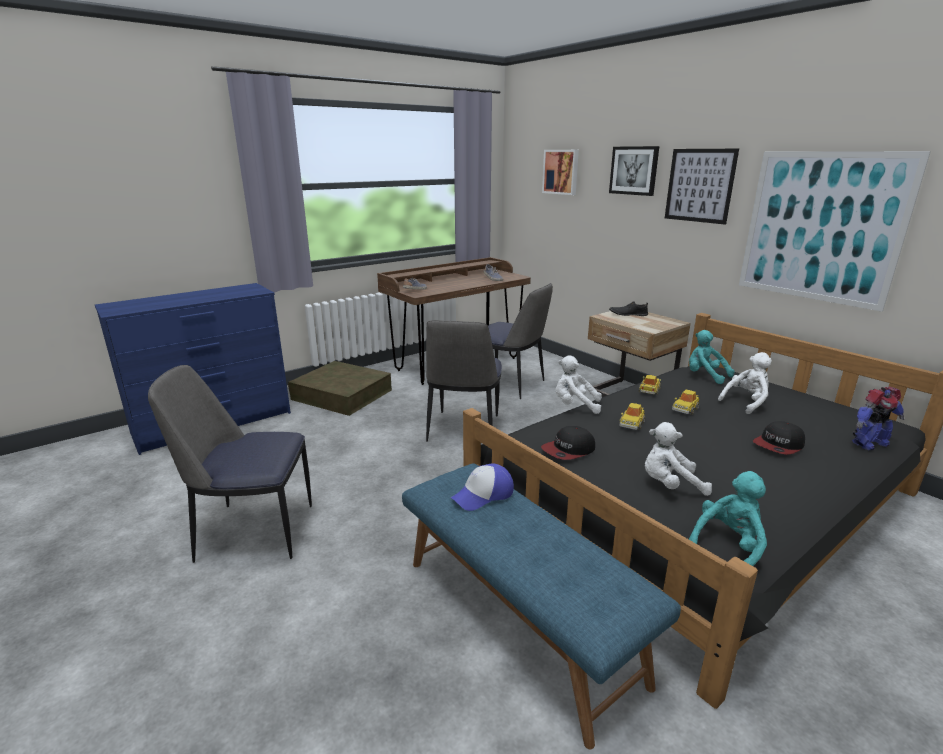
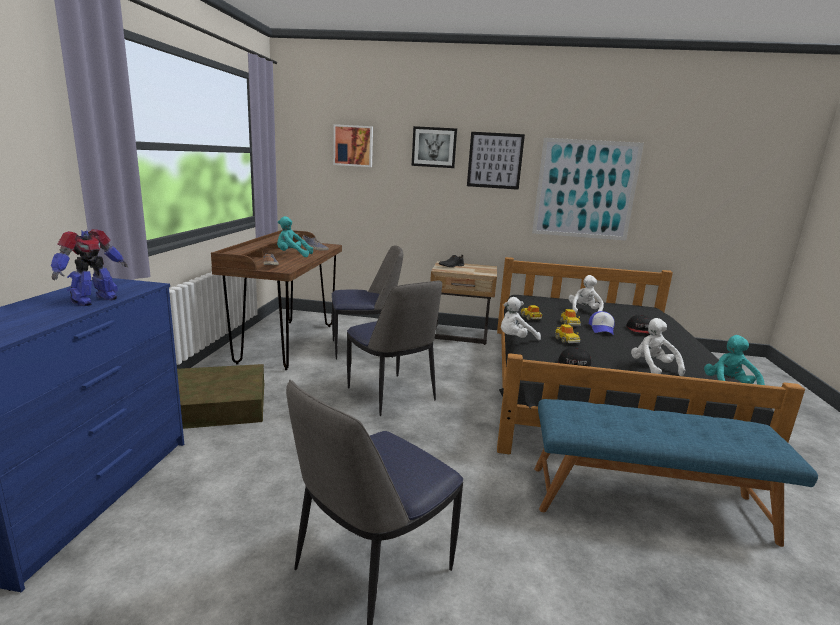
camera: 45 degrees left, 5 degrees down
(483, 495) = (603, 414): cap -> cap (602, 329)
(670, 485) = (652, 368): white plush toy -> white plush toy turned 120 degrees clockwise
(705, 376) = (536, 302): turquoise plush toy -> turquoise plush toy (292, 255)
(869, 443) = (662, 319): toy robot -> toy robot (93, 300)

